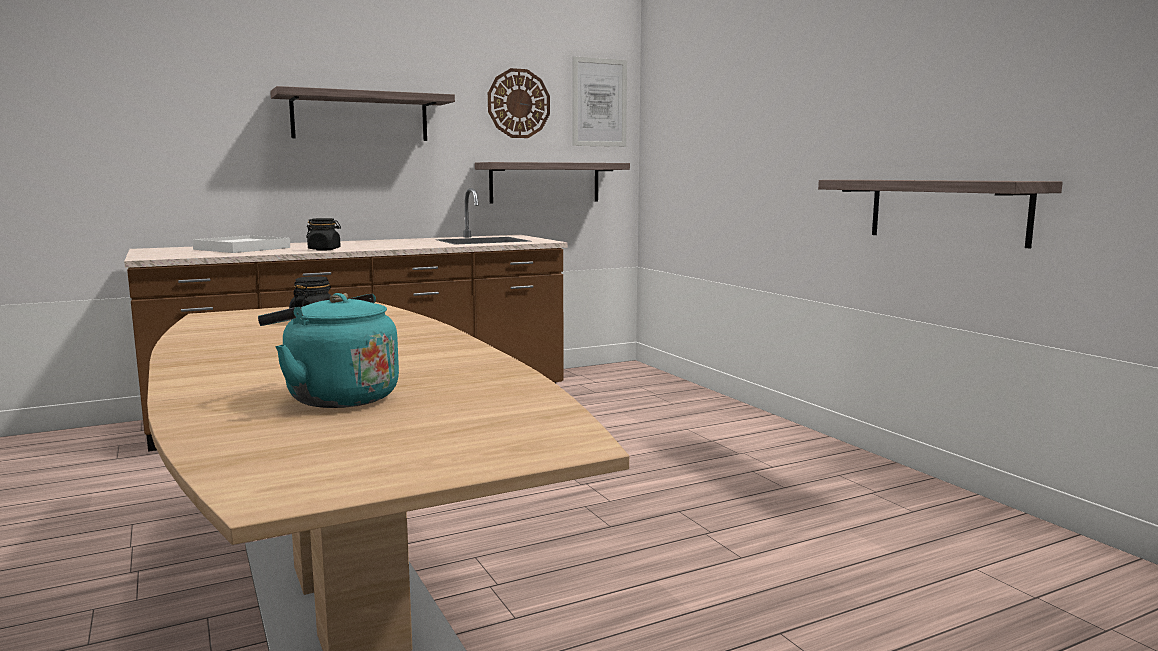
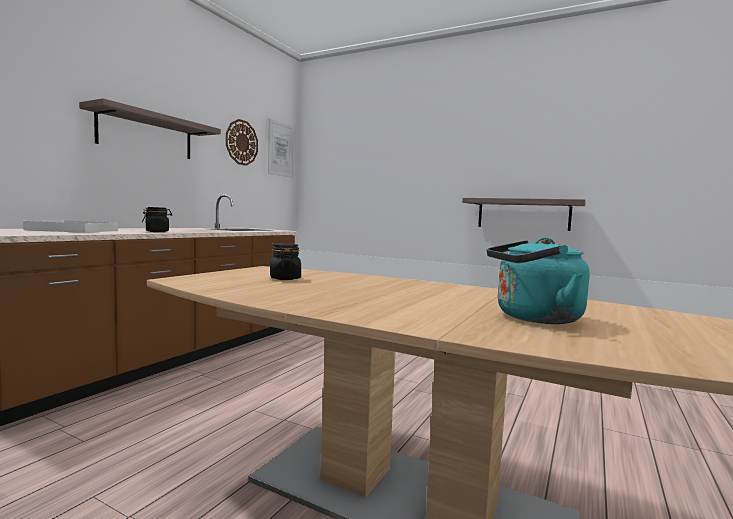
camera: 35 degrees left, 5 degrees down
(545, 182) = (254, 195): shelf -> none

